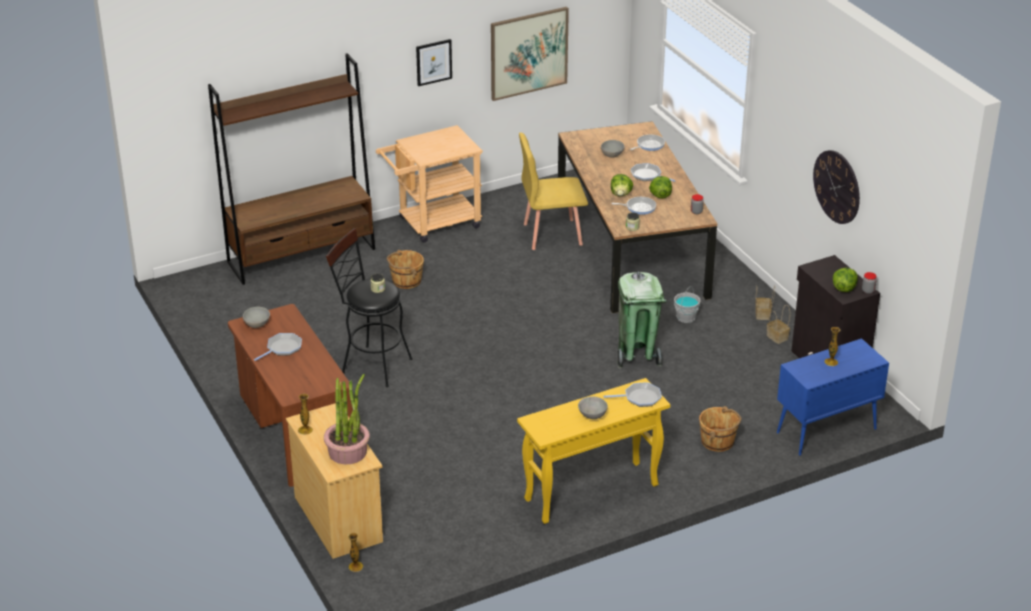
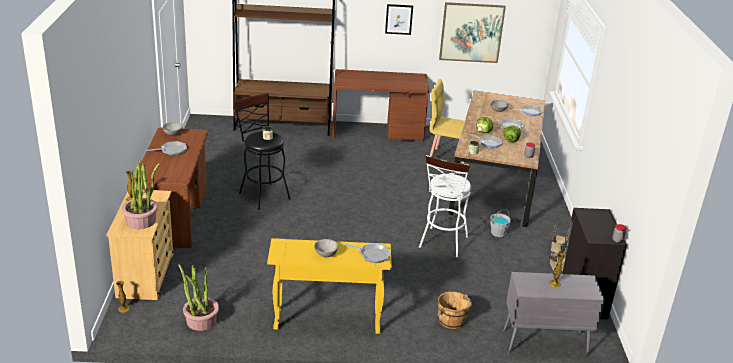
camera: 25 degrees right, 5 degrees down
(406, 281) = (330, 156): brown bucket -> none
(432, 224) = (377, 132): beige cart -> brown desk
(456, 545) = (201, 321): none -> potted plant
(637, 354) = (442, 244): green trash can -> white stool
(825, 431) = (544, 343): blue cabinet -> grey cabinet
(837, 186) = (622, 151): wall clock -> none
(844, 288) = (598, 232): lettuce -> none

